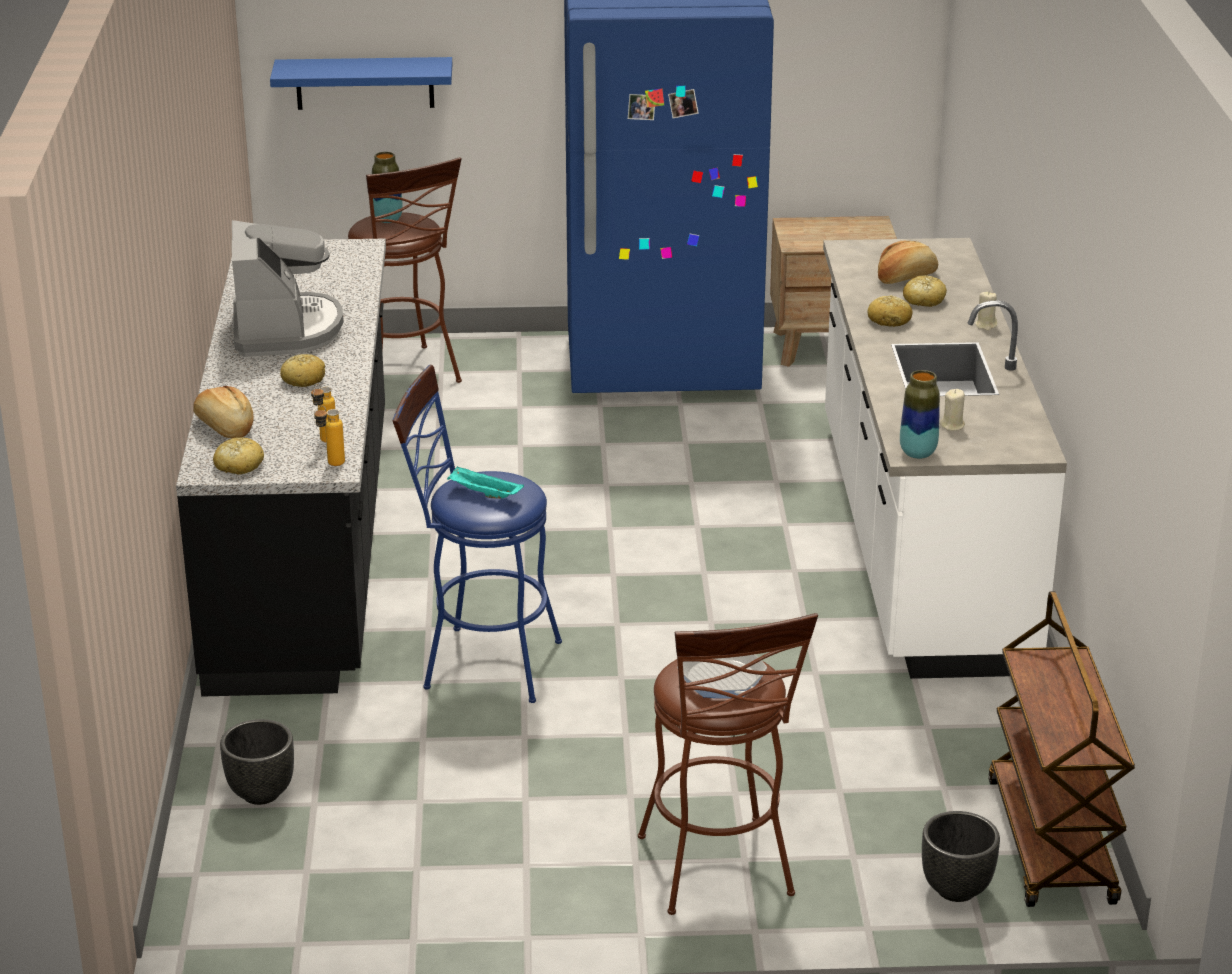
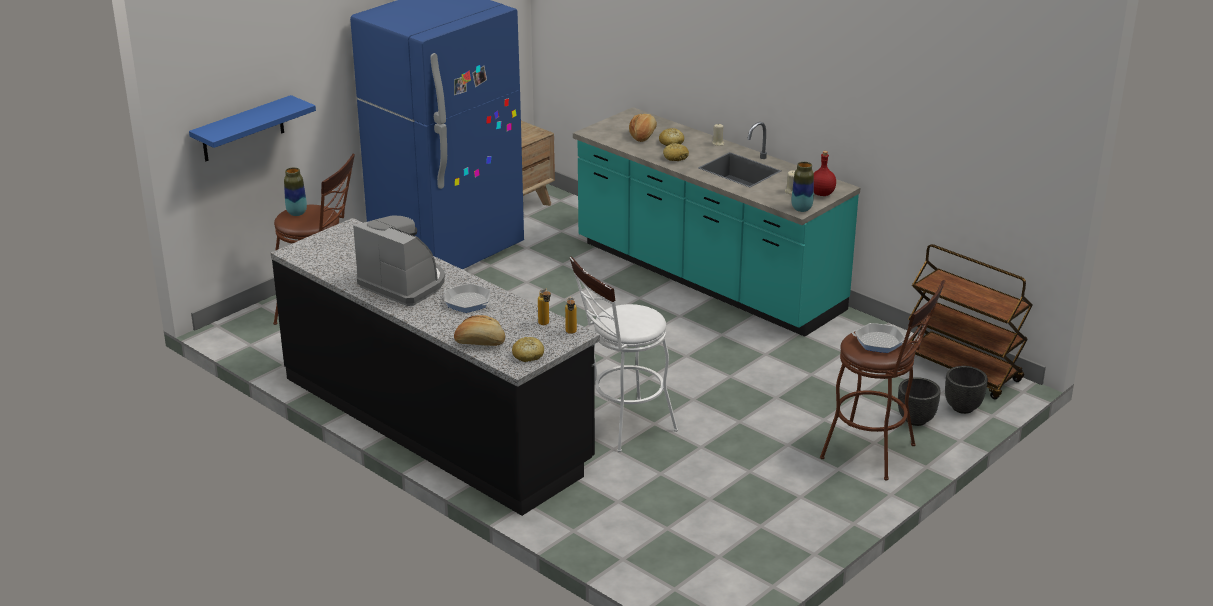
camera: 45 degrees left, 0 degrees up
(261, 794) = (636, 538): black planter -> black planter (916, 420)
(303, 379) = (467, 302): bread -> frying pan
(480, 663) = (622, 427): blue stool -> white stool
(483, 494) = (630, 319): turquoise tray -> none
(919, 542) = (707, 278): white counter -> turquoise counter
(990, 447) = (822, 194): none -> red bottle

